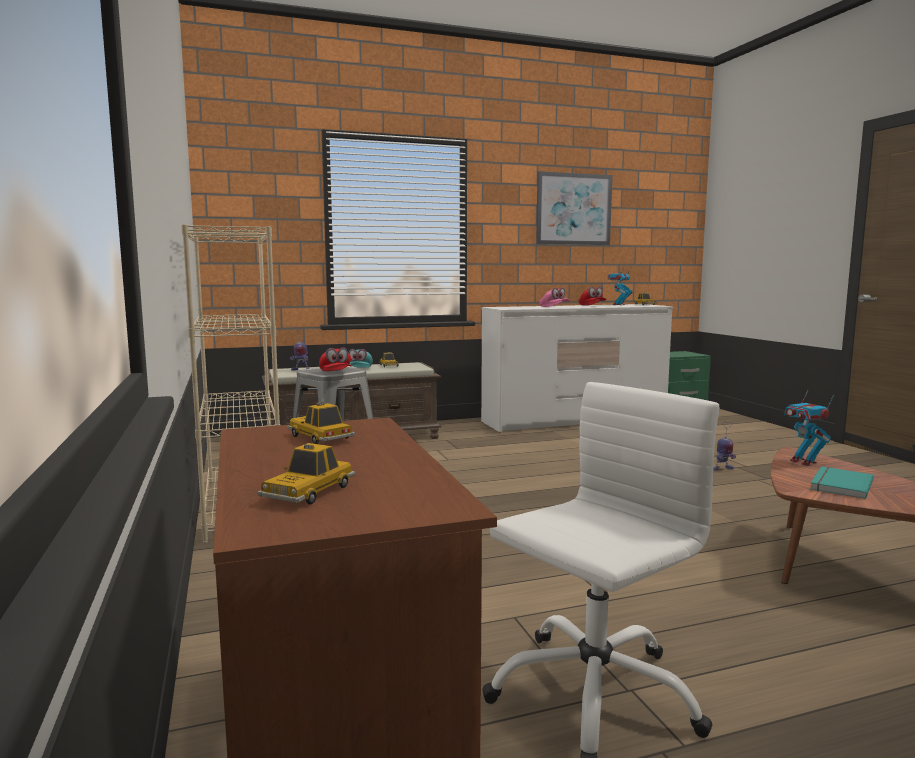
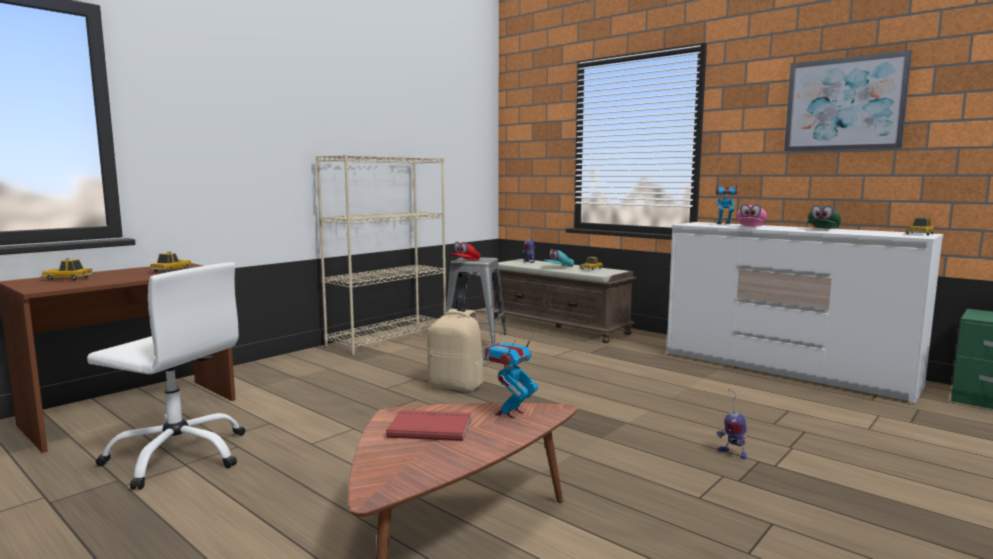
camera: 60 degrees right, 0 degrees up
(490, 508) = (457, 386): none -> beige backpack
(592, 305) = (822, 229): red cap -> green cap
(618, 305) = (875, 231): toy robot -> toy robot (724, 224)
(839, 485) = (430, 428): turquoise book -> red book

